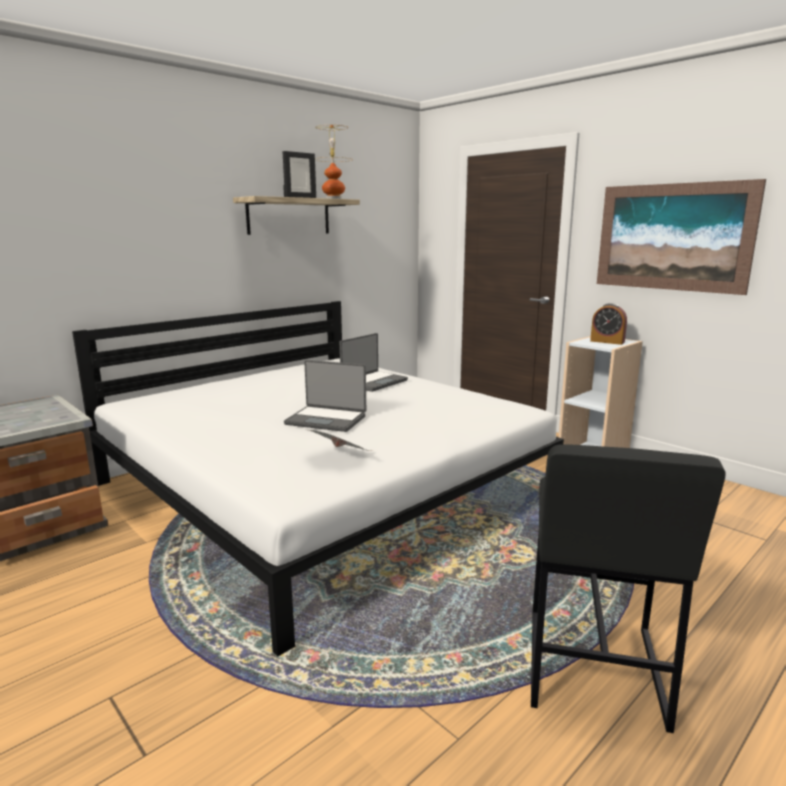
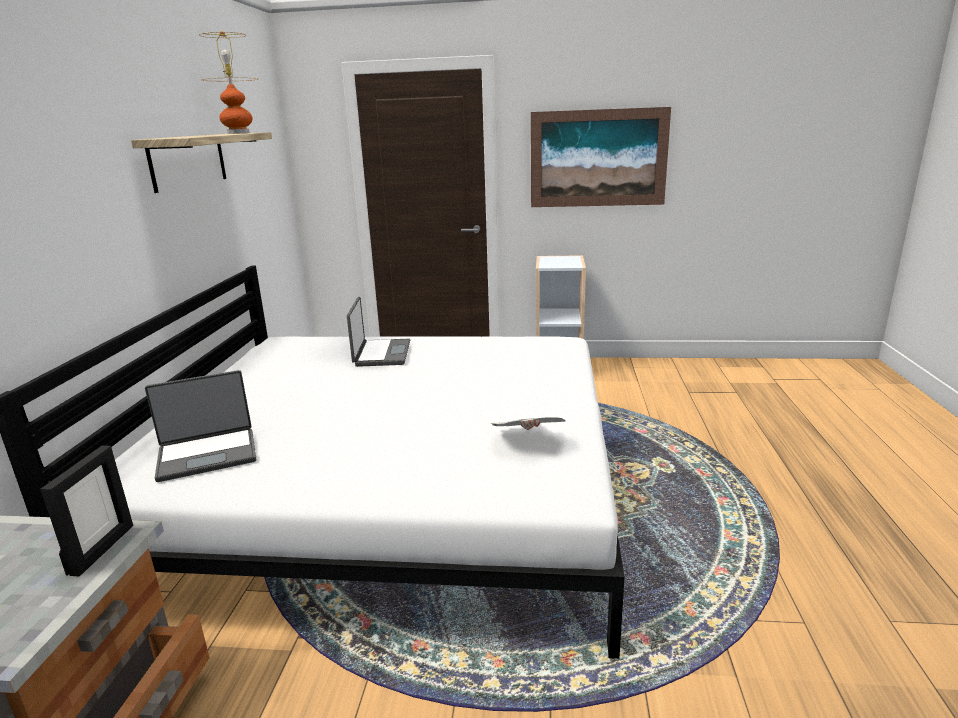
camera: 40 degrees left, 5 degrees up
(300, 197) = (221, 134): picture frame -> picture frame (101, 549)
(327, 420) = (427, 409): laptop -> laptop (207, 455)
(594, 669) = (789, 527): black chair -> none
(607, 341) = (563, 261): alarm clock -> none

